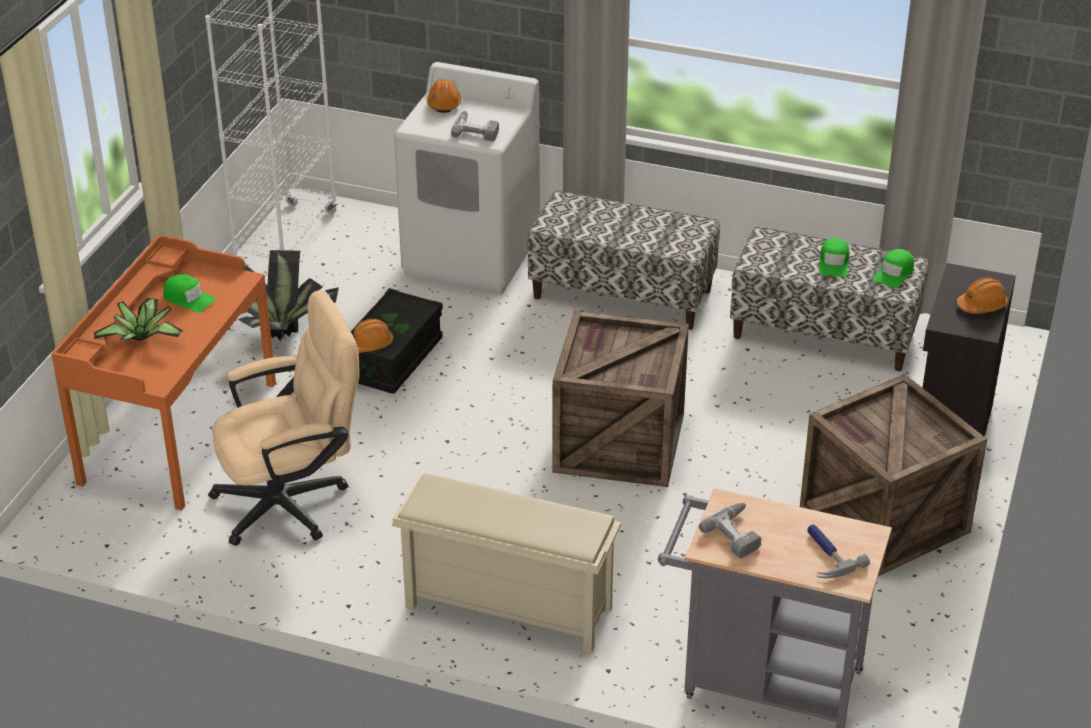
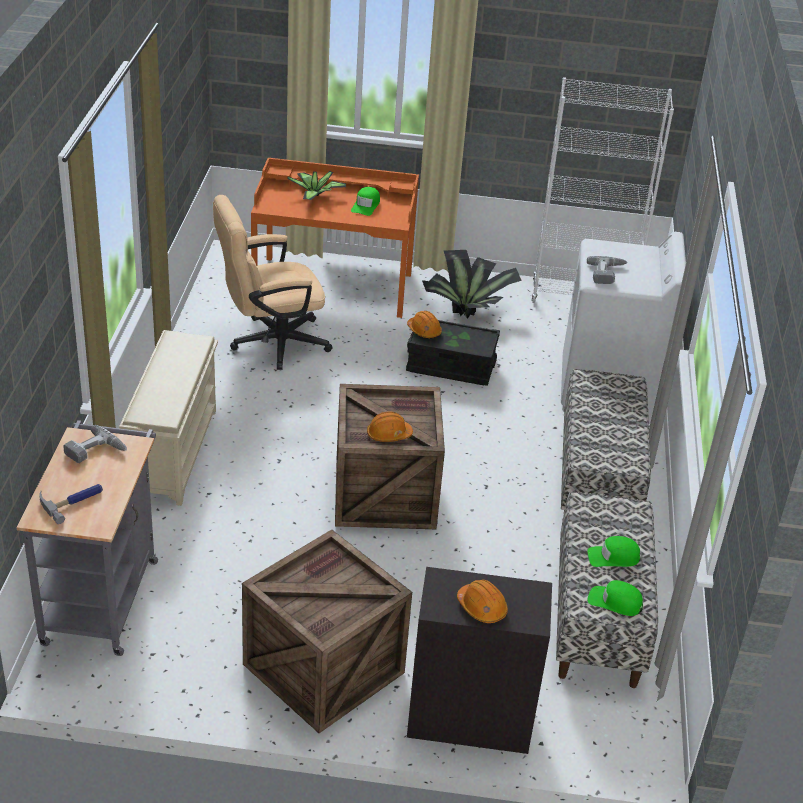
camera: 75 degrees right, 0 degrees up
(293, 502) = (270, 343): beige office chair -> beige office chair turned 105 degrees clockwise
(444, 103) = (641, 255): orange hard hat -> orange hard hat (388, 434)

